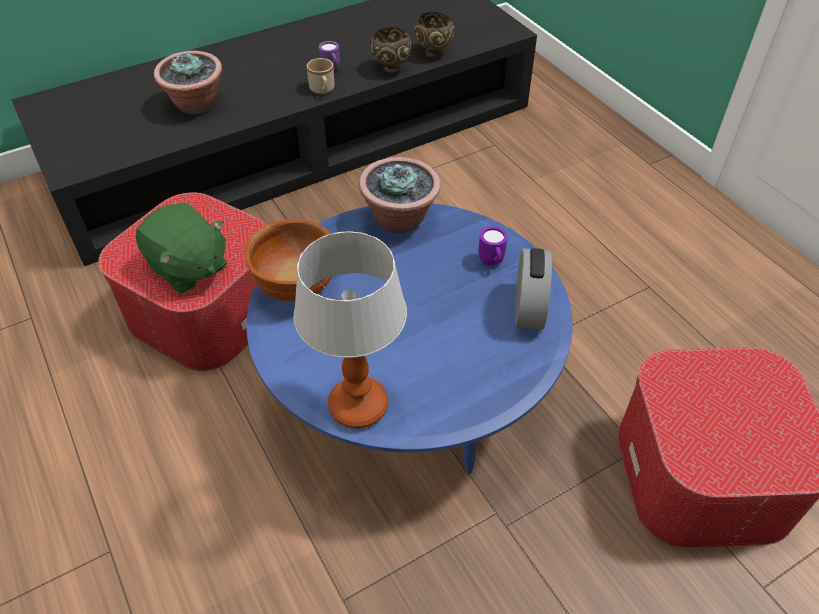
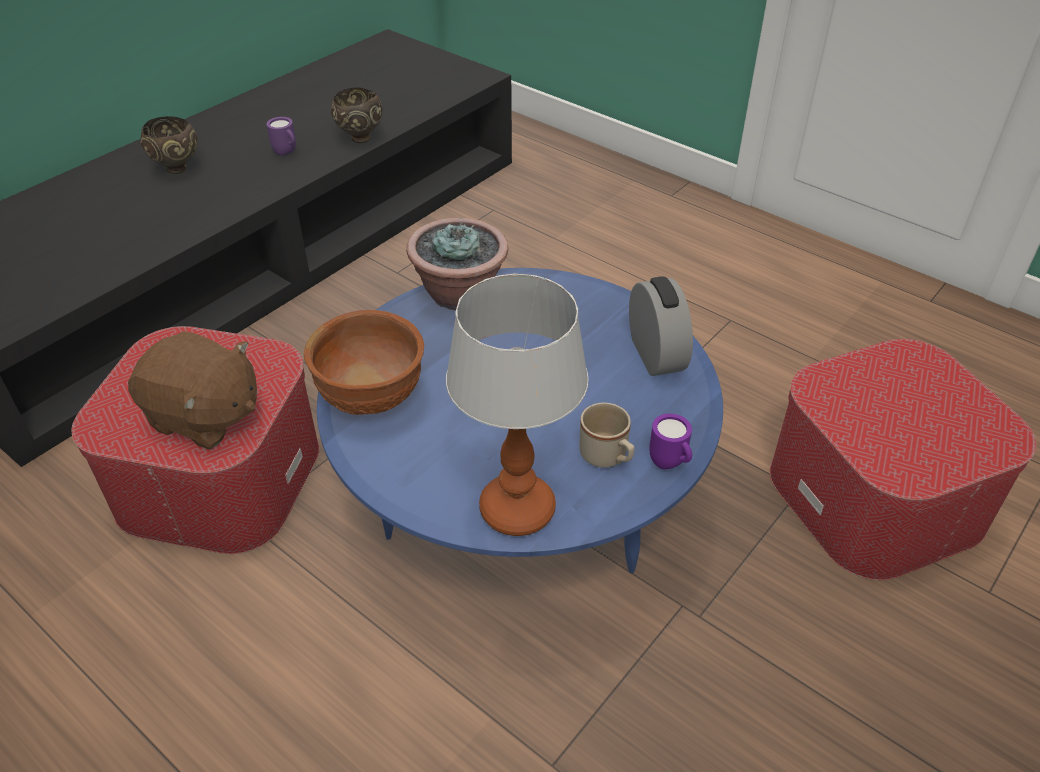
camera: 20 degrees left, 5 degrees down
(188, 268) = (205, 417): green plush toy -> brown plush toy
(196, 105) = (128, 223): potted plant -> none
(323, 90) = (287, 176): beige mug -> beige mug (607, 457)
(434, 53) = (403, 113): brown bowl -> brown bowl (178, 169)
(492, 263) = (590, 316): purple mug -> purple mug (670, 464)

